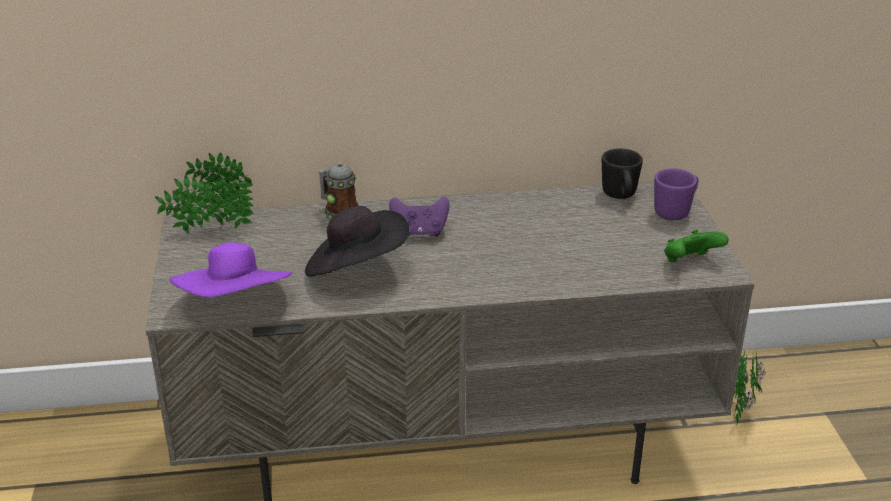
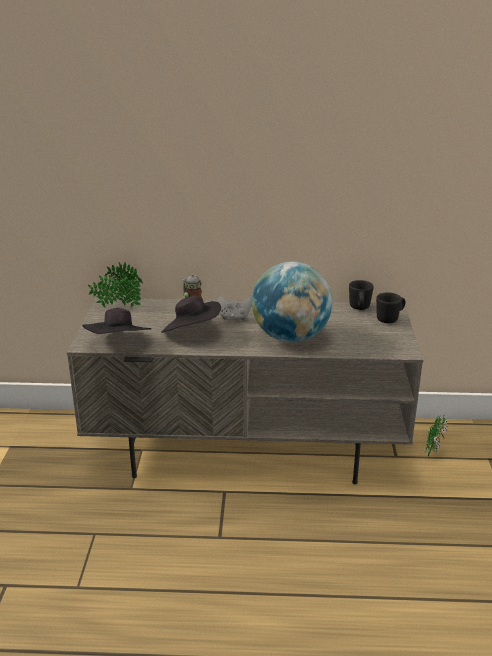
camera: 10 degrees right, 5 degrees down
(236, 305) = (119, 344): purple hat -> black hat
(419, 232) = (234, 317): purple game controller -> grey game controller
(527, 262) = (290, 337): none -> globe
(675, 211) = (390, 319): purple mug -> black mug
(690, 262) = (388, 345): green game controller -> none

